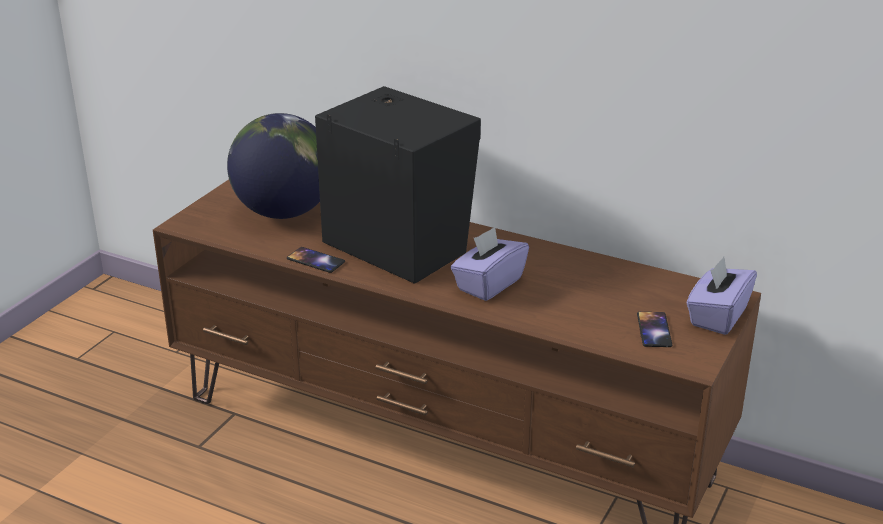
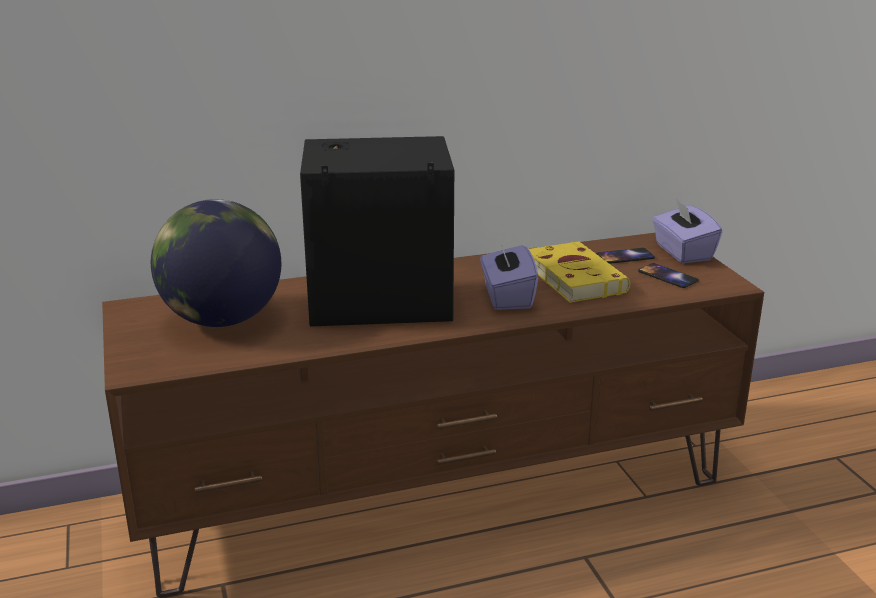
camera: 45 degrees left, 5 degrees down
(315, 260) = (334, 342): phone -> phone (625, 256)
(572, 292) = (572, 277): none -> yellow book

